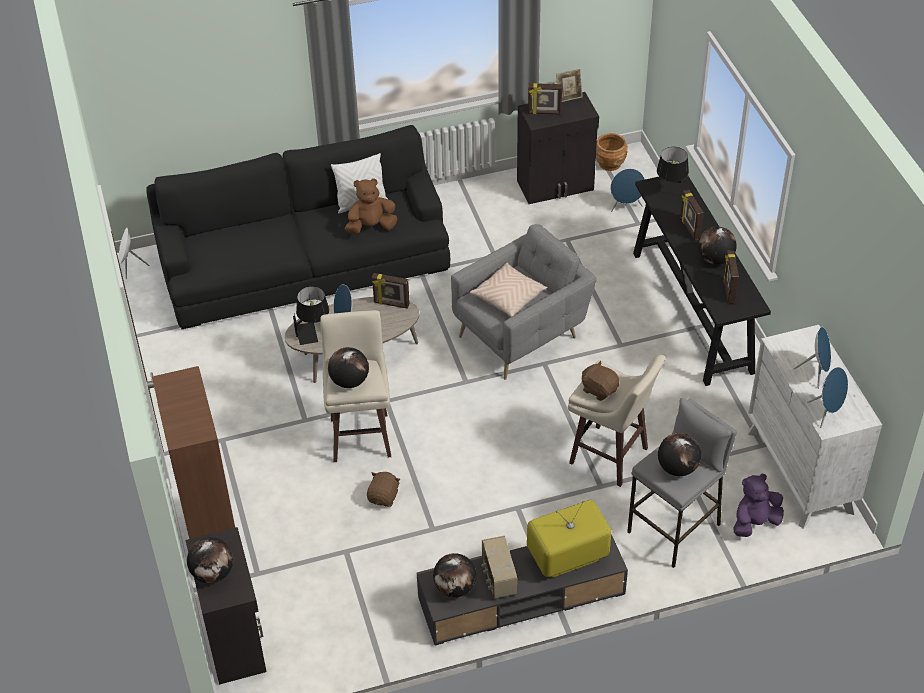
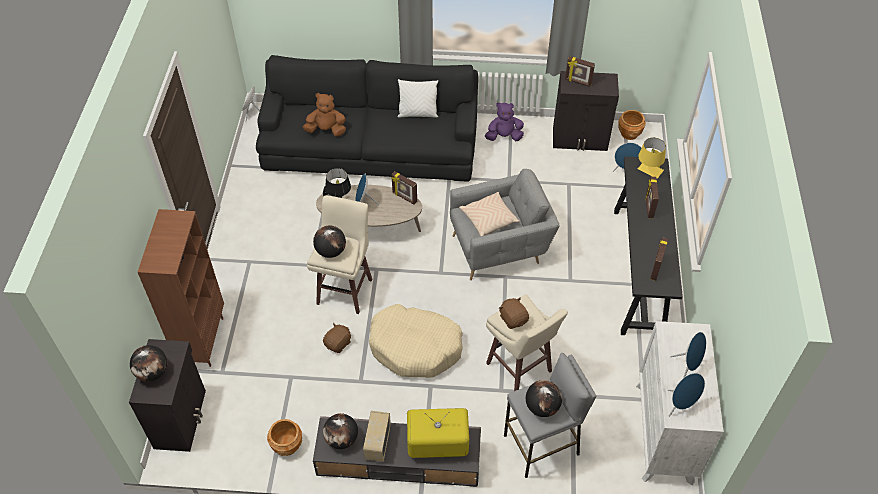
camera: 20 degrees right, 5 degrees up
(371, 227) = (415, 134): brown plush toy -> brown plush toy (326, 130)
(381, 625) = (287, 445): none -> brown planter
(478, 472) = (415, 347): none -> beige dog bed
(569, 97) = (602, 74): picture frame -> none
(671, 191) = (648, 172): black table lamp -> yellow table lamp
(715, 259) = (657, 239): globe -> none
(755, 523) = (607, 463): purple plush toy -> purple plush toy (504, 137)

